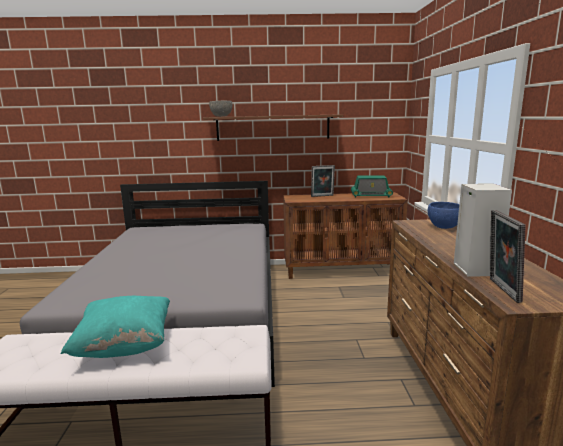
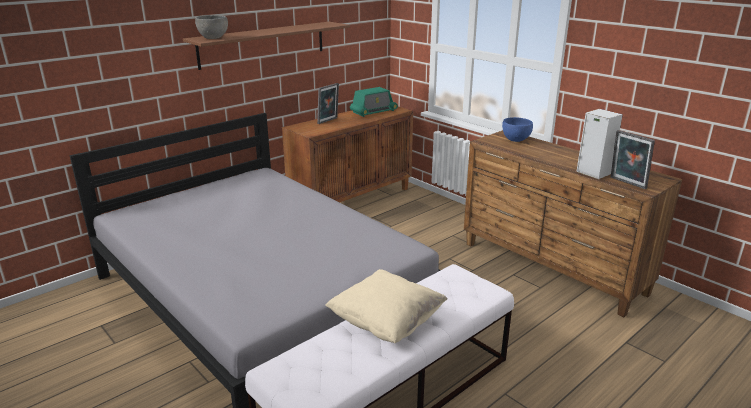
camera: 40 degrees left, 10 degrees up
(125, 345) = (386, 324): turquoise pillow -> beige pillow

